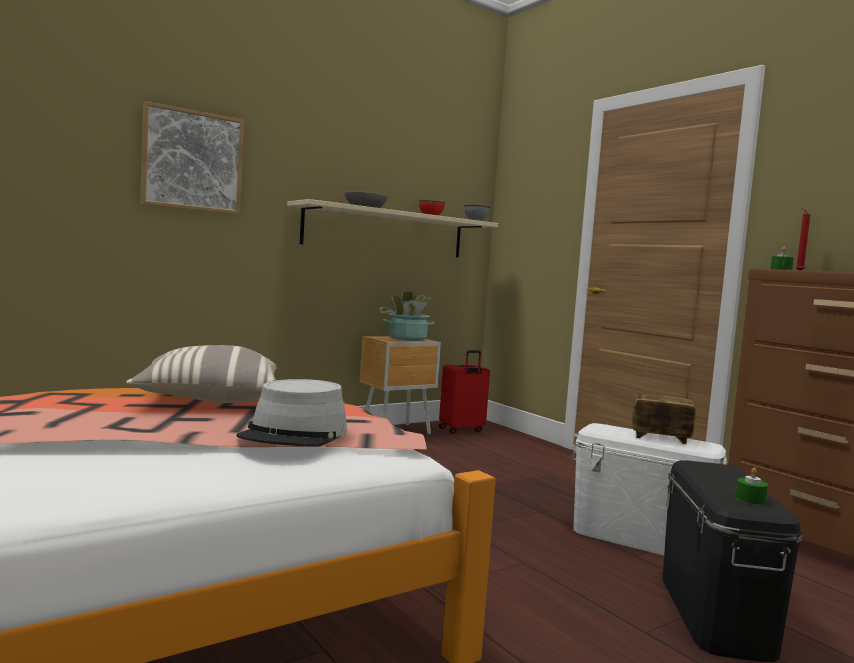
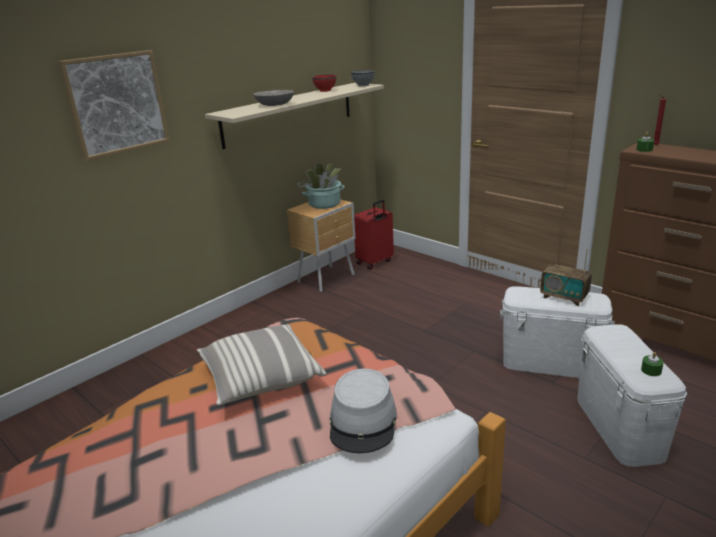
camera: 10 degrees left, 20 degrees up
(660, 438) = (564, 297): radio -> radio turned 150 degrees counterclockwise
(715, 613) = (619, 427): black storage box -> white storage box

